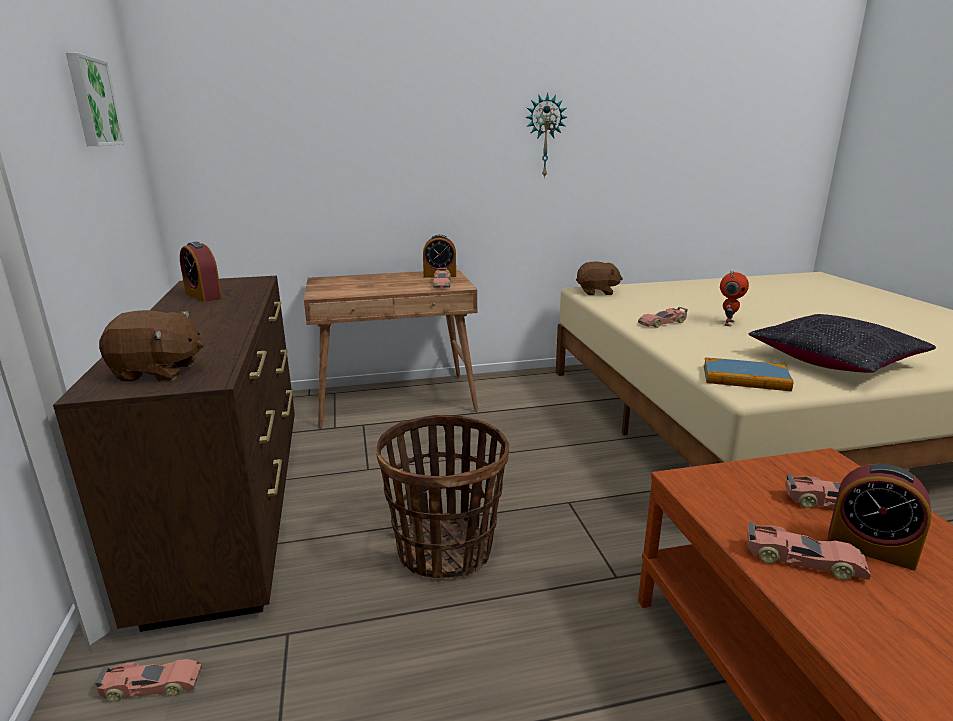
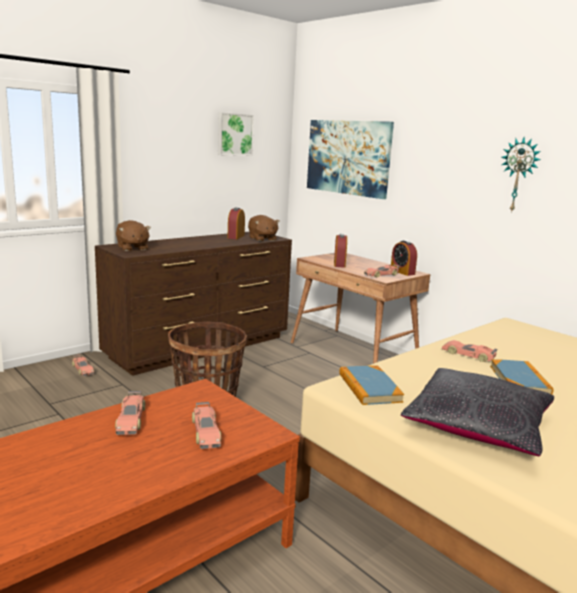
camera: 60 degrees right, 5 degrees down
(286, 135) = (348, 157): none -> picture
(597, 292) = (515, 328): brown plush toy -> brown plush toy (262, 239)
(728, 323) = (519, 380): toy robot -> book
(870, 548) = (155, 440): alarm clock -> alarm clock (339, 264)

